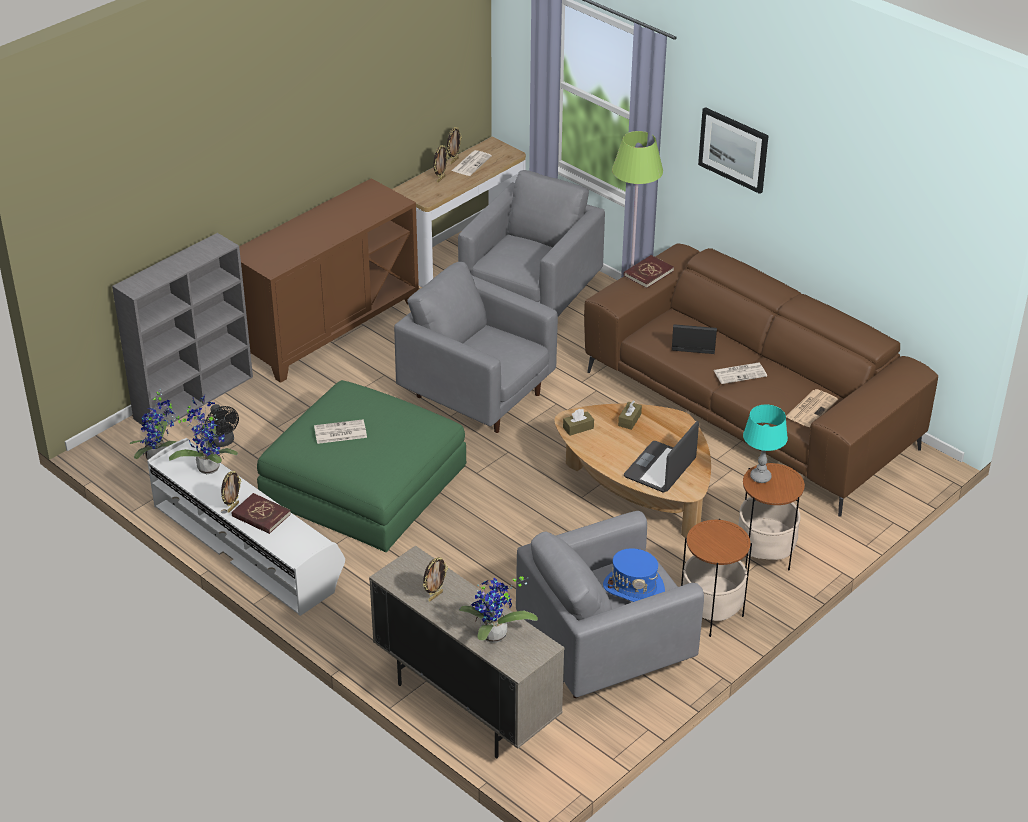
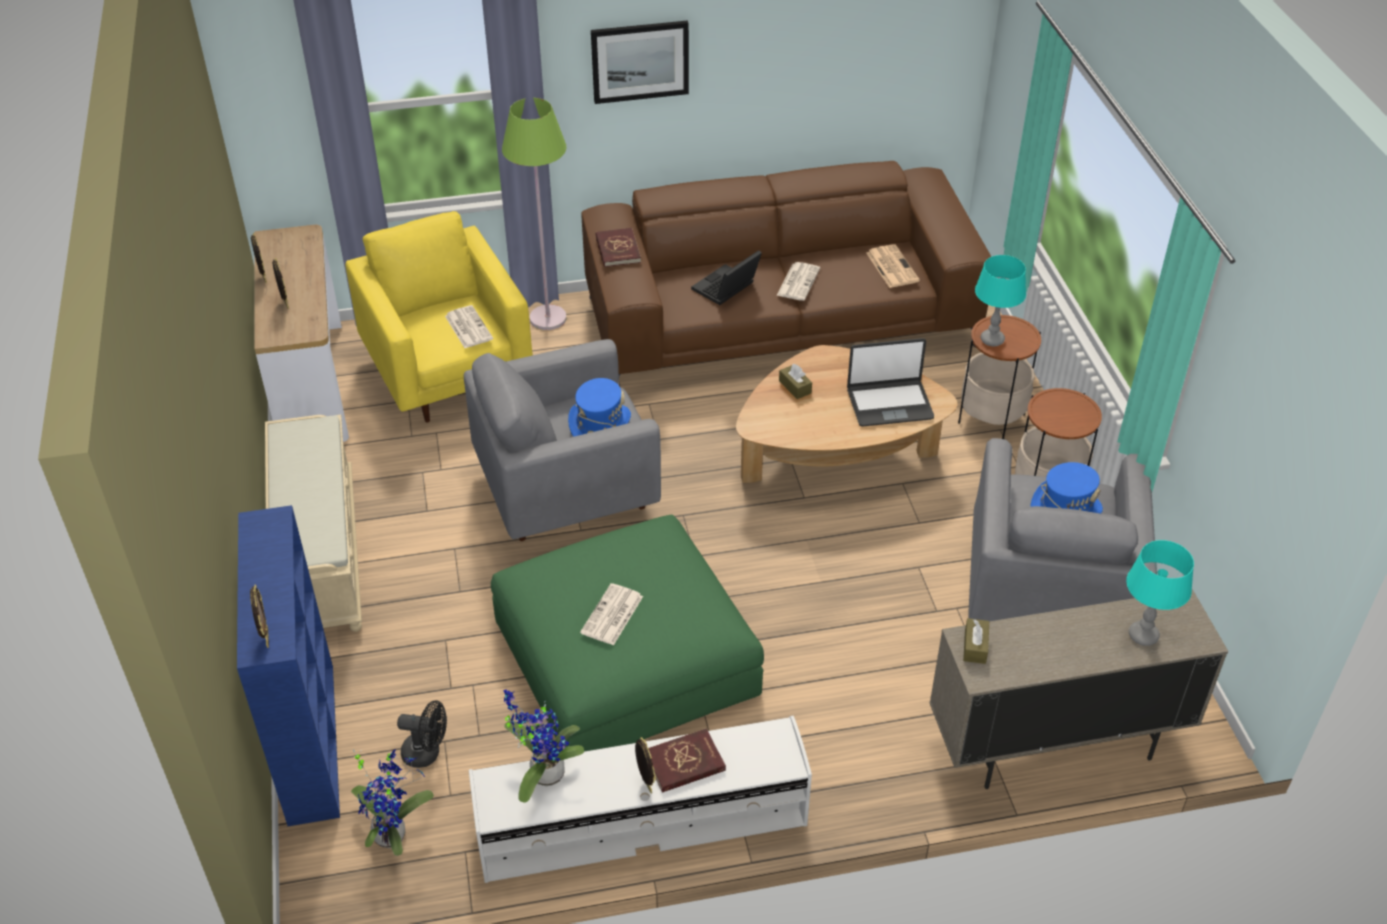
camera: 55 degrees left, 5 degrees up
(194, 397) = (310, 741): grey bookcase -> blue bookcase
(329, 328) = (319, 554): brown cabinet -> beige bench
(435, 596) = (1042, 652): picture frame -> picture frame (266, 638)
(471, 163) = (285, 268): newspaper -> newspaper (468, 327)
(494, 637) = (1143, 636): potted plant -> turquoise table lamp
(496, 354) = (599, 425): none -> blue hat
(531, 297) = (449, 373): grey armchair -> yellow armchair
(578, 428) = (774, 428): brown tissue box -> brown tissue box (975, 646)
(660, 468) = (889, 403): laptop -> laptop turned 75 degrees counterclockwise

